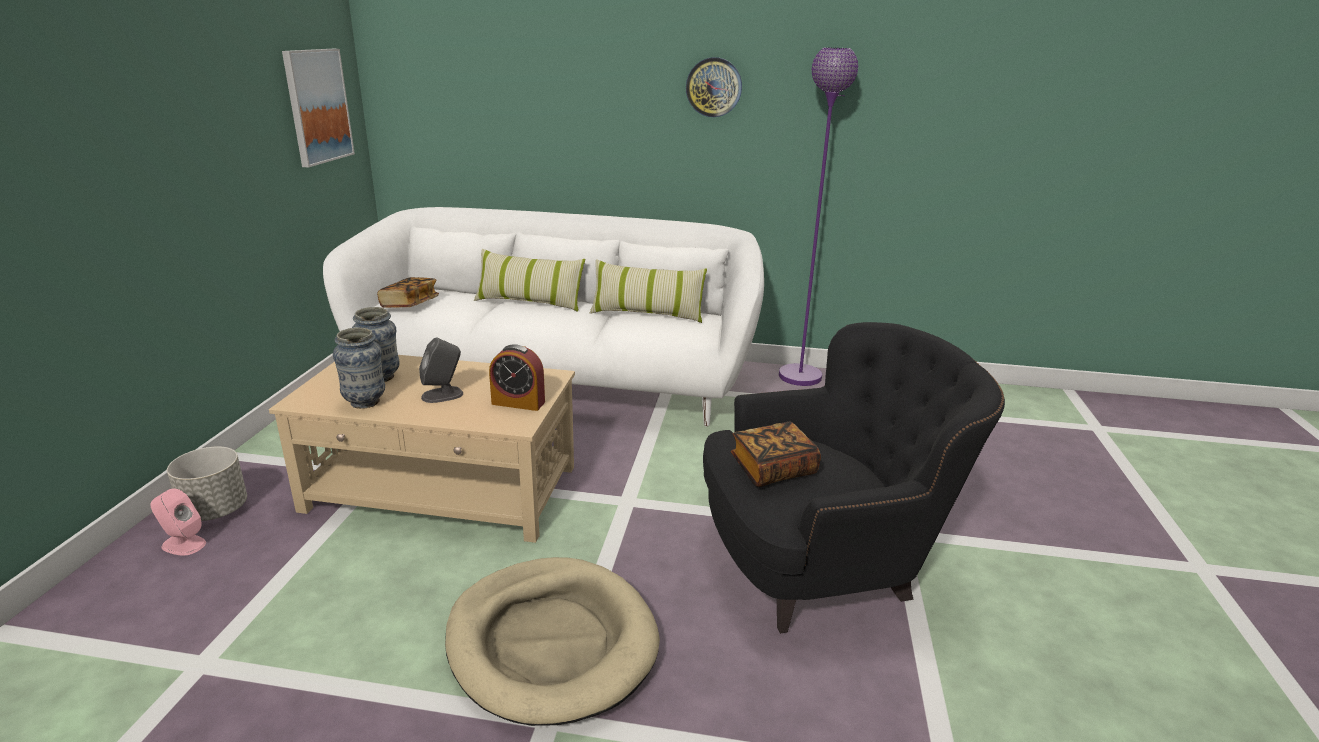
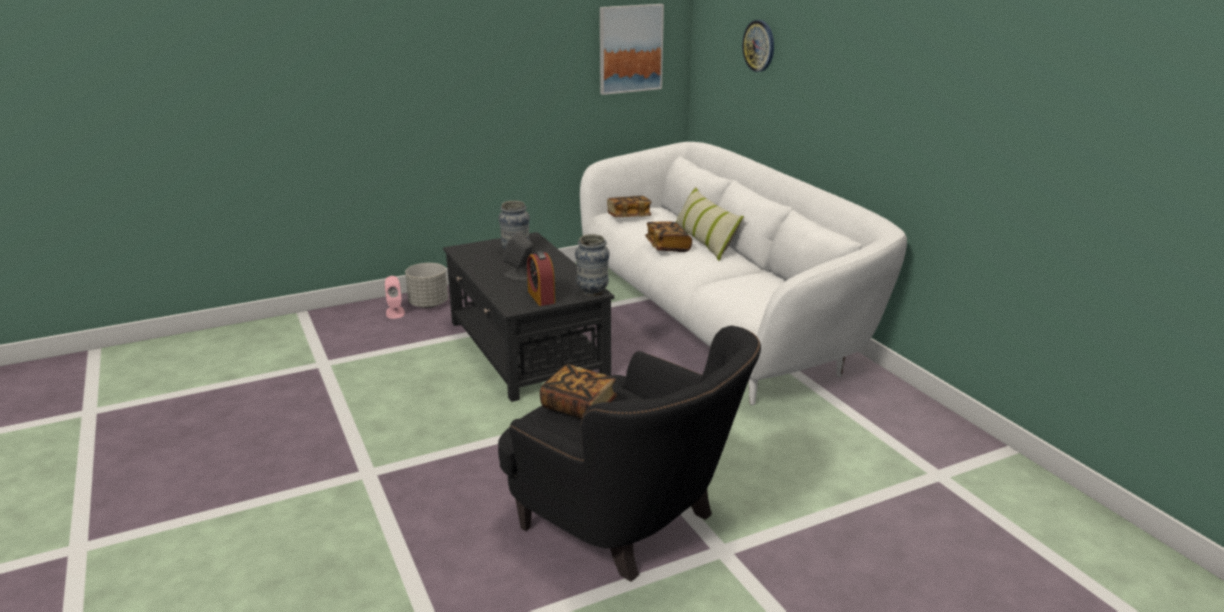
camera: 55 degrees right, 0 degrees up
(365, 402) = (481, 262): vase -> vase (592, 292)
(443, 489) = (526, 349): beige coffee table -> black coffee table
(509, 316) = (667, 246): none -> book
(551, 642) = (427, 447): beige dog bed -> none
(647, 314) = (764, 282): pillow -> none
(714, 87) = (905, 72): wall clock -> wall clock (759, 46)
(800, 376) = (926, 416): purple floor lamp -> none

